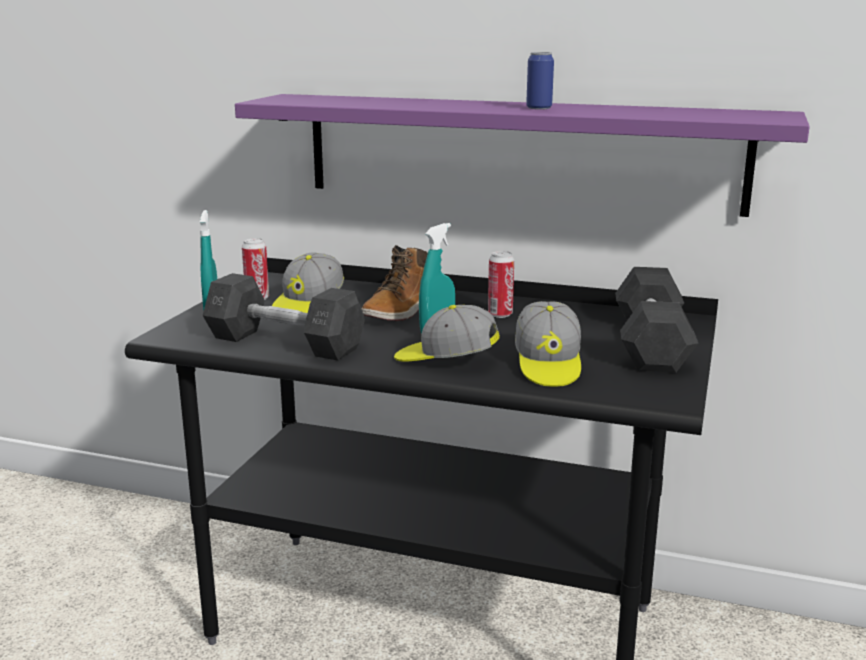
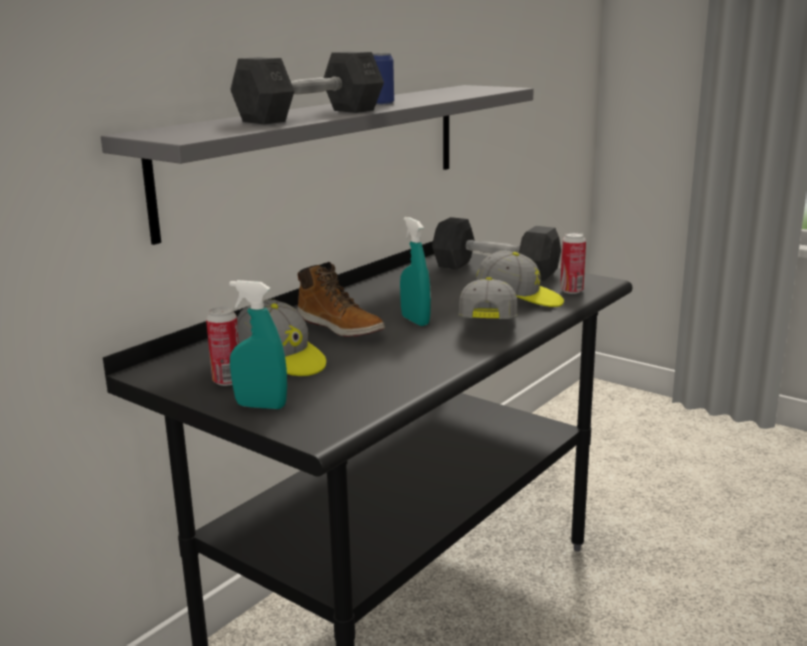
camera: 70 degrees left, 0 degrees up
(284, 343) = (395, 377): grey dumbbell -> grey dumbbell (310, 116)
(445, 360) = (488, 326): cap -> cap turned 150 degrees clockwise
(500, 314) = (388, 297): can -> can (571, 291)
(519, 152) = (323, 153): purple shelf -> grey shelf

